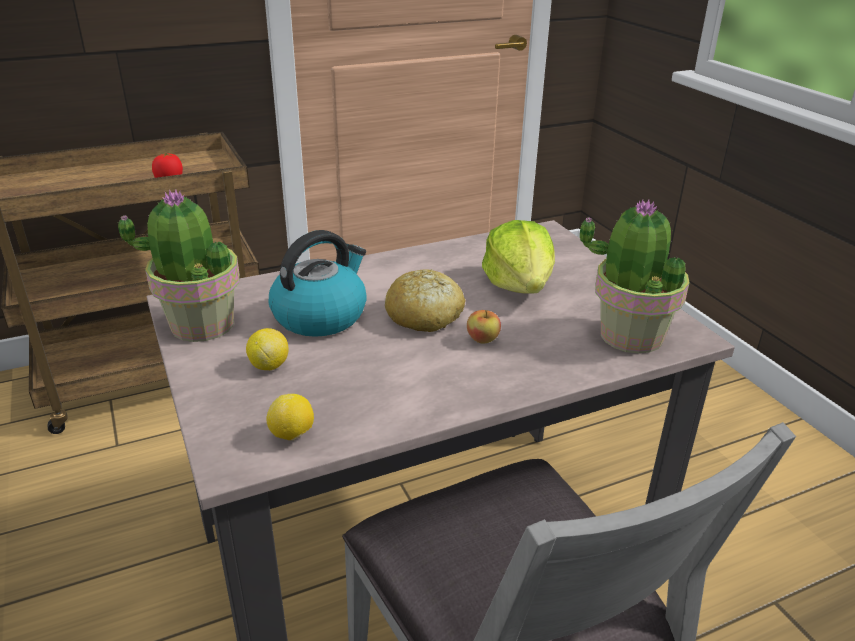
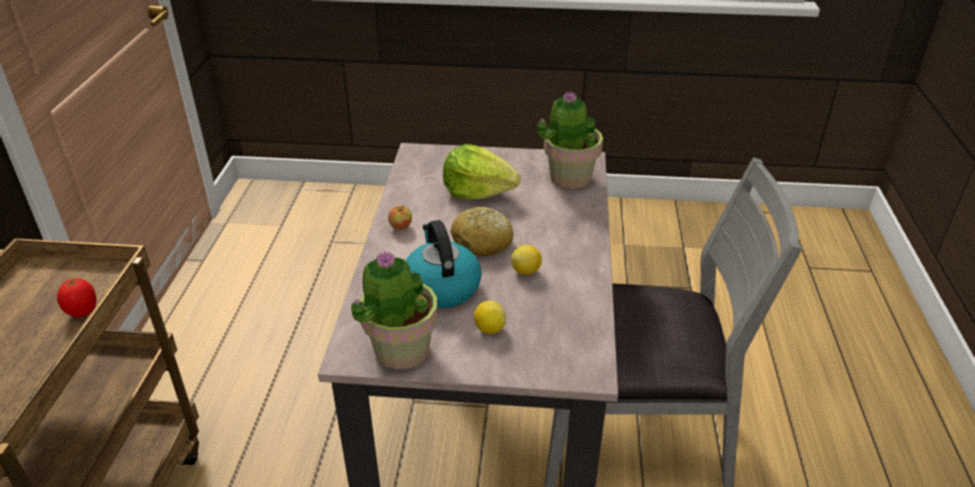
camera: 60 degrees left, 5 degrees up
(292, 435) = (579, 338): lemon -> lemon (526, 271)
(483, 340) = (531, 229): apple -> apple (400, 227)

